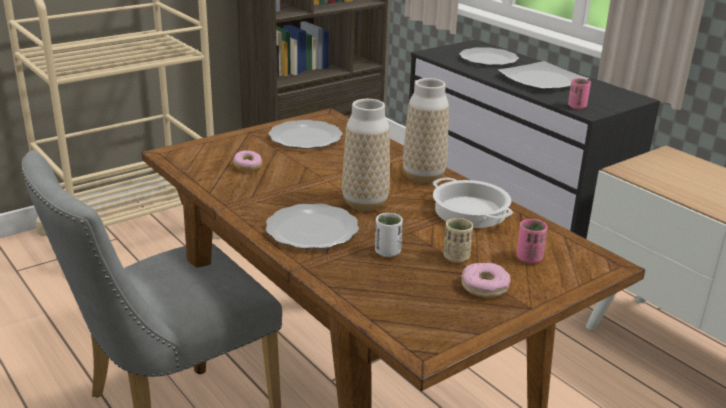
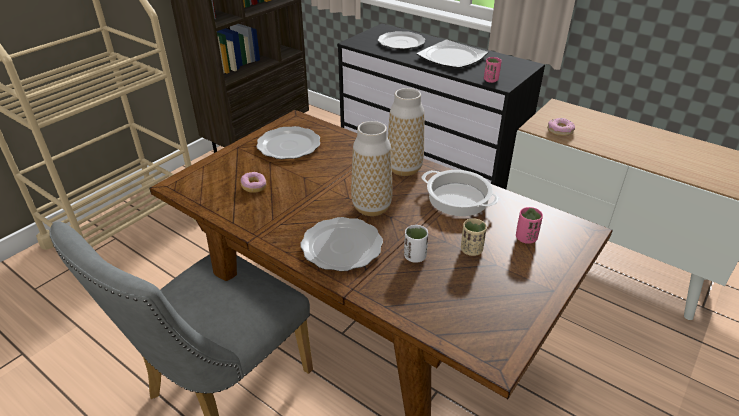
camera: 15 degrees left, 10 degrees up
(484, 286) = (507, 276): donut -> donut (559, 131)

